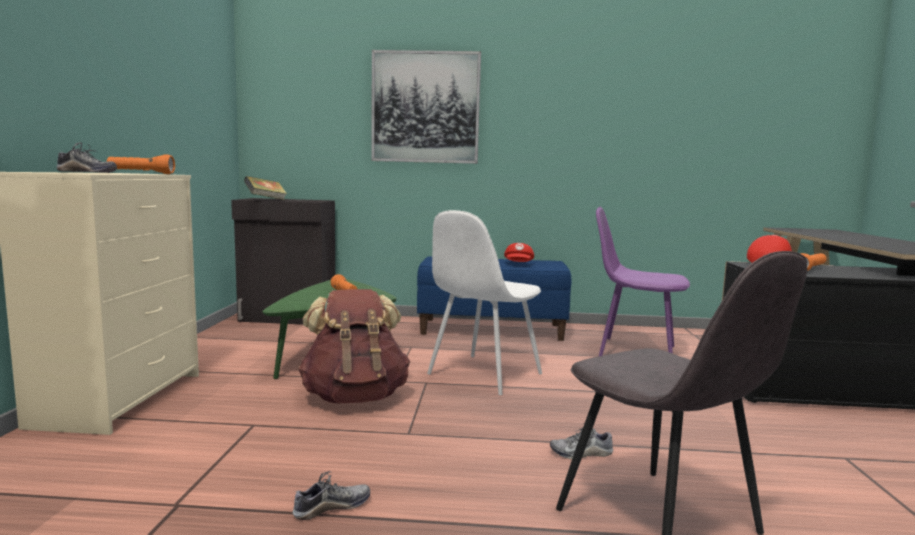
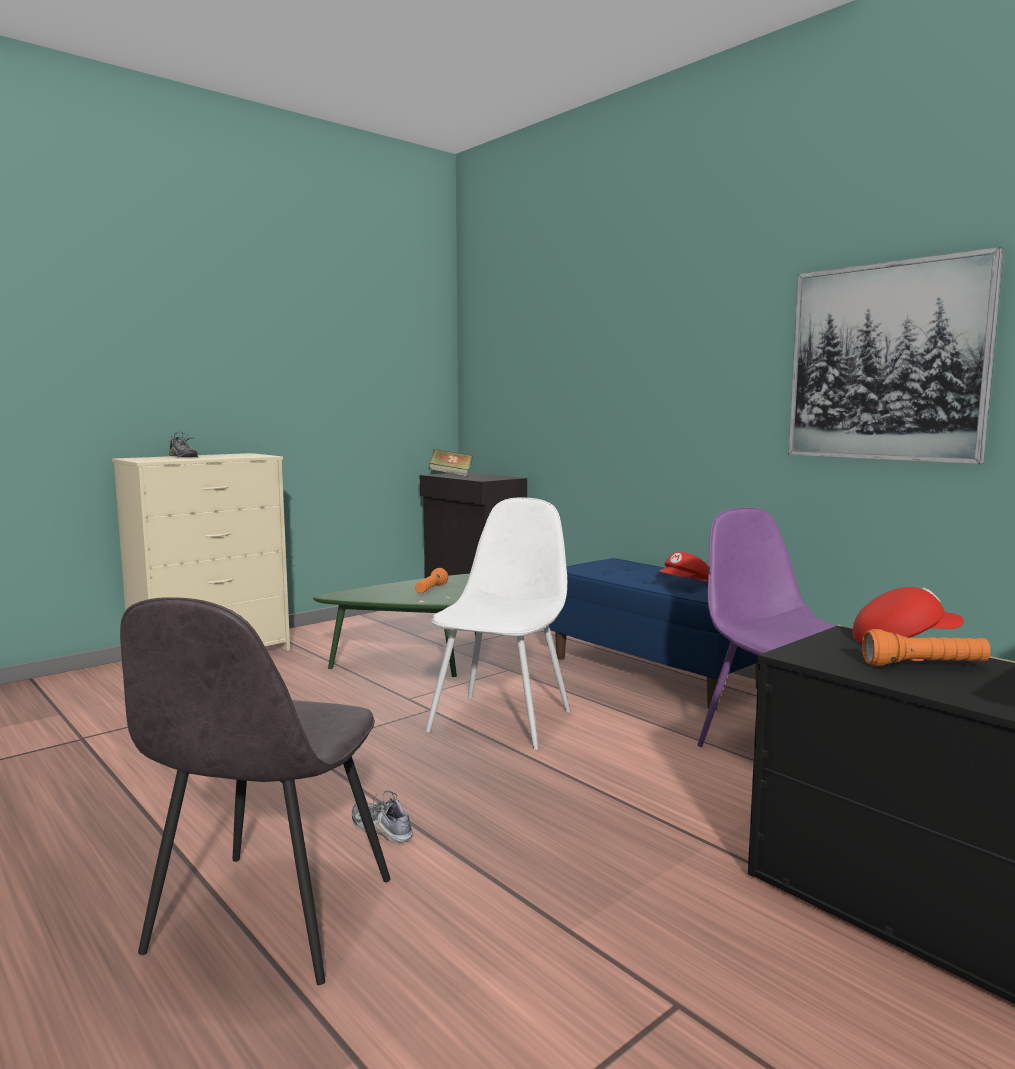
camera: 45 degrees right, 0 degrees up
(141, 173) = (244, 455): orange flashlight -> none
(332, 507) = (131, 779): shoe -> none
(355, 397) = (342, 703): brown backpack -> none
(425, 107) = (616, 358): picture -> picture (886, 362)
(482, 375) = (502, 720): white chair -> white chair turned 120 degrees clockwise

